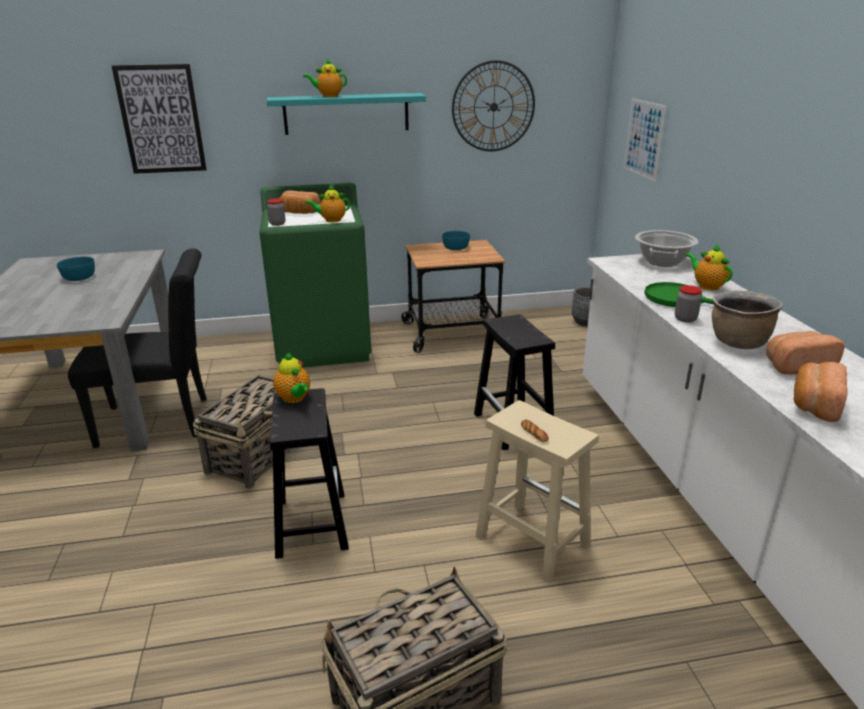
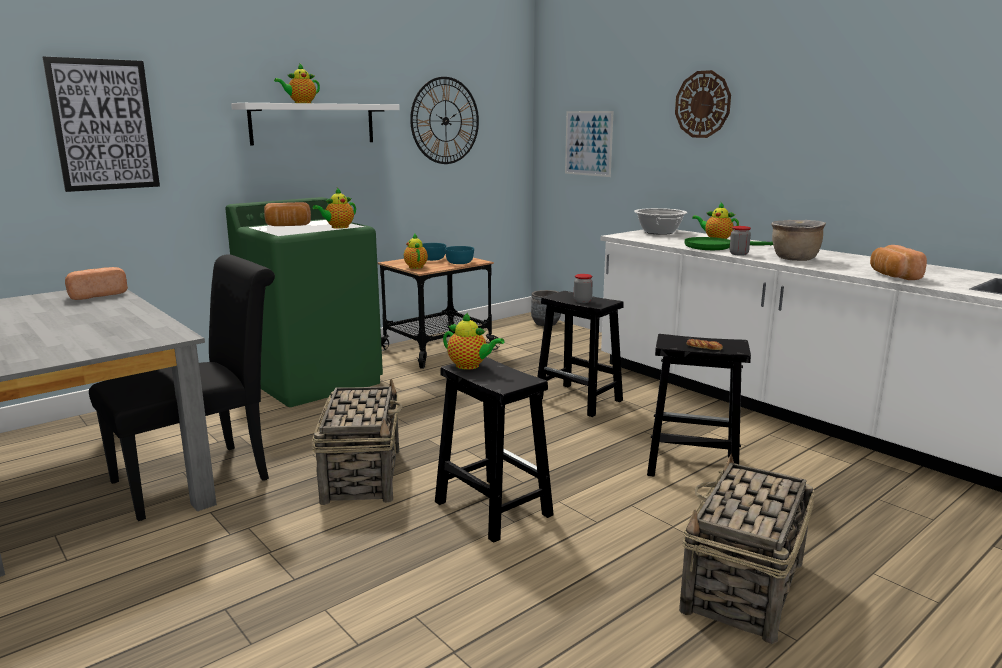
camera: 30 degrees left, 10 degrees down
(79, 277) = (47, 313): turquoise bowl -> turquoise bowl (459, 262)
(277, 224) = (284, 233): jar -> jar (582, 301)
(346, 113) = (313, 123): turquoise shelf -> white shelf
(427, 256) = (415, 267): none -> teapot
(530, 540) = (690, 465): beige stool -> black stool
(739, 114) = (702, 104): none -> wall clock
(796, 365) = (847, 263): bread -> bread (96, 295)

